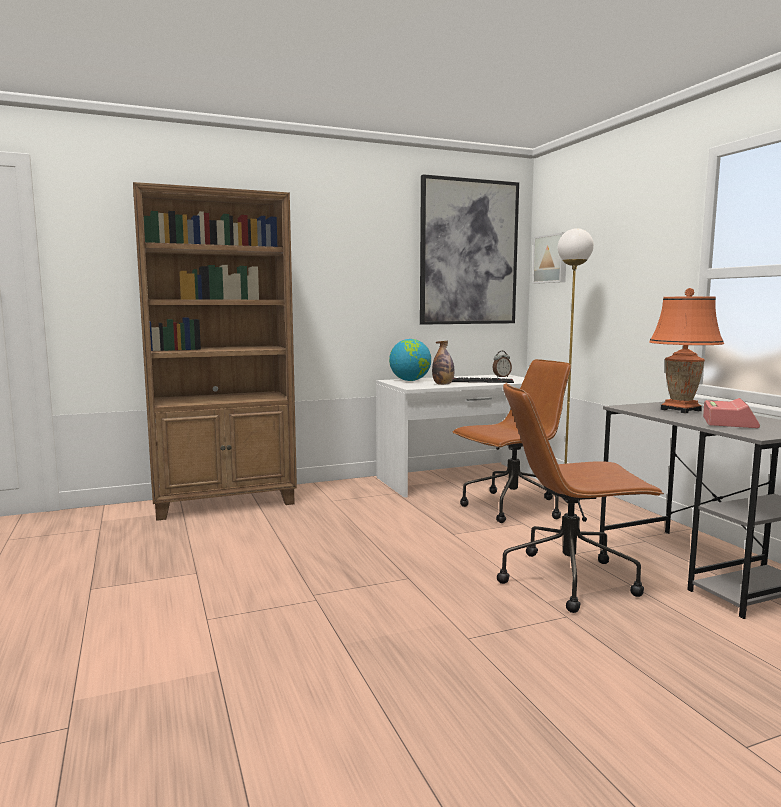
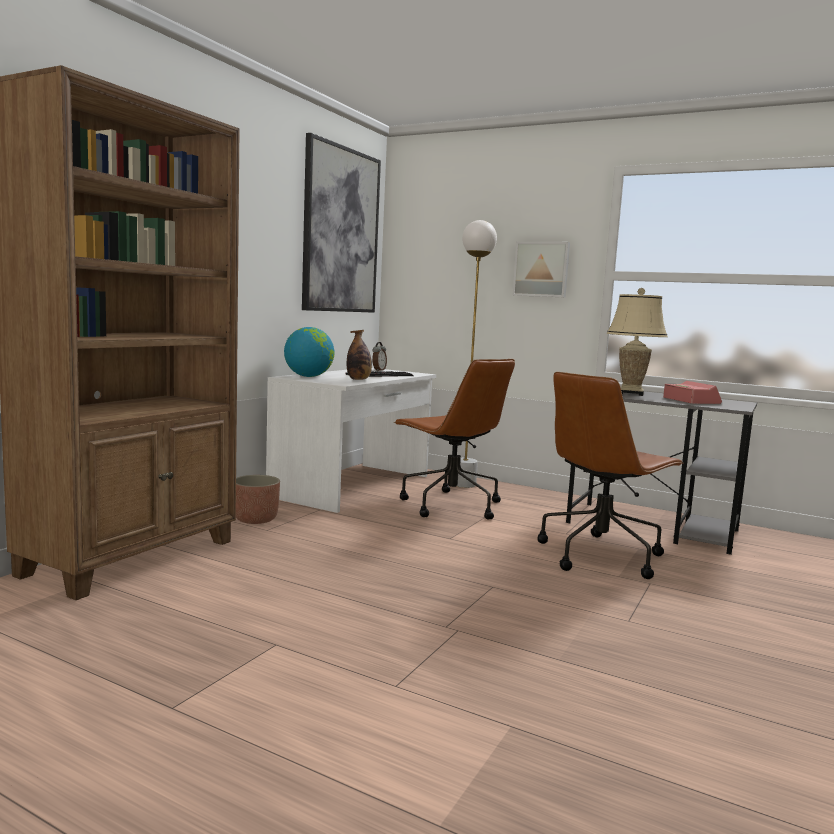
camera: 40 degrees left, 0 degrees up
(338, 492) = (256, 519): none -> planter
(511, 508) = (450, 505): brown office chair -> brown office chair turned 120 degrees clockwise
(551, 259) = (417, 246): picture -> picture (541, 269)
(681, 410) = (631, 393): orange table lamp -> beige table lamp

